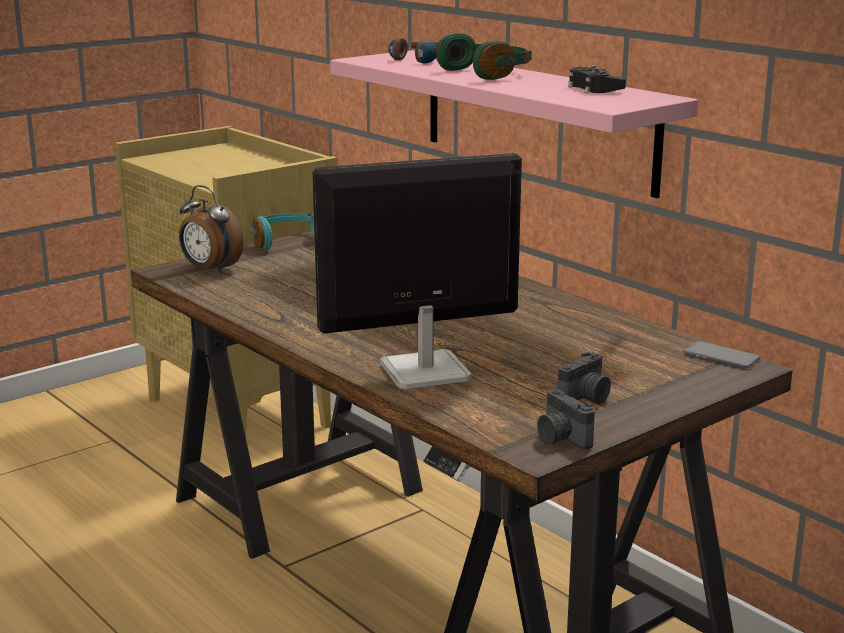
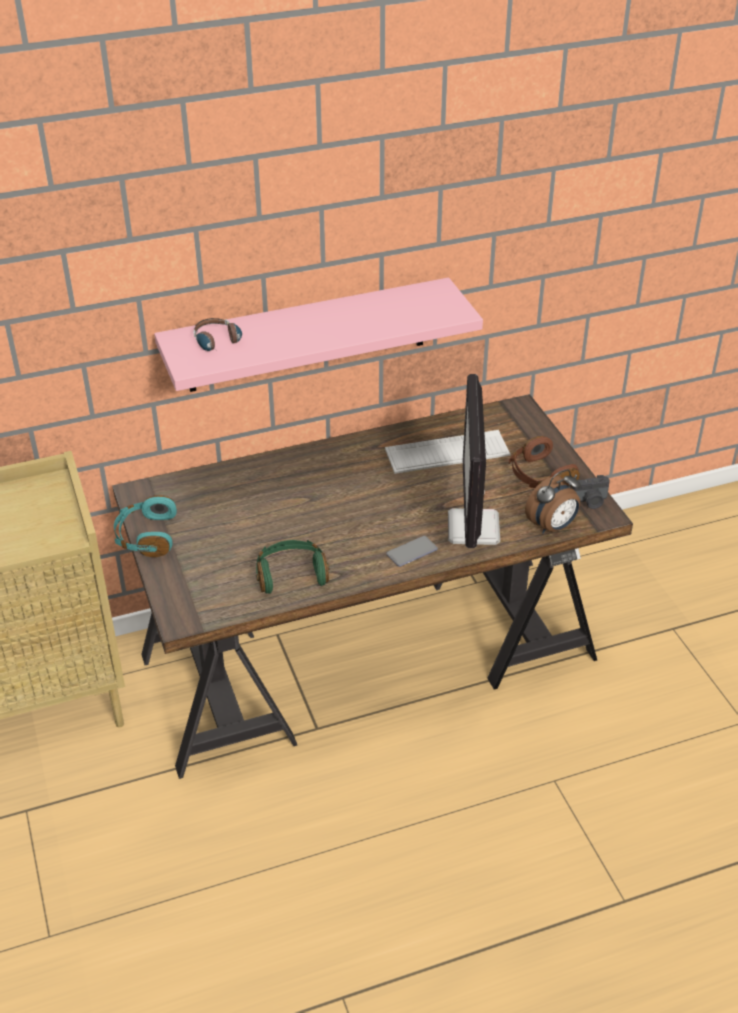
camera: 70 degrees left, 20 degrees up
(210, 270) = (197, 594): alarm clock -> alarm clock (552, 527)
(487, 73) = (303, 326): green headphones -> green headphones (291, 574)
(576, 338) = (447, 453): none -> keyboard
(586, 398) = (539, 476): camera -> brown headphones
(594, 88) = (394, 301): black game controller -> none
(721, 356) = (501, 410): phone -> phone (412, 552)

